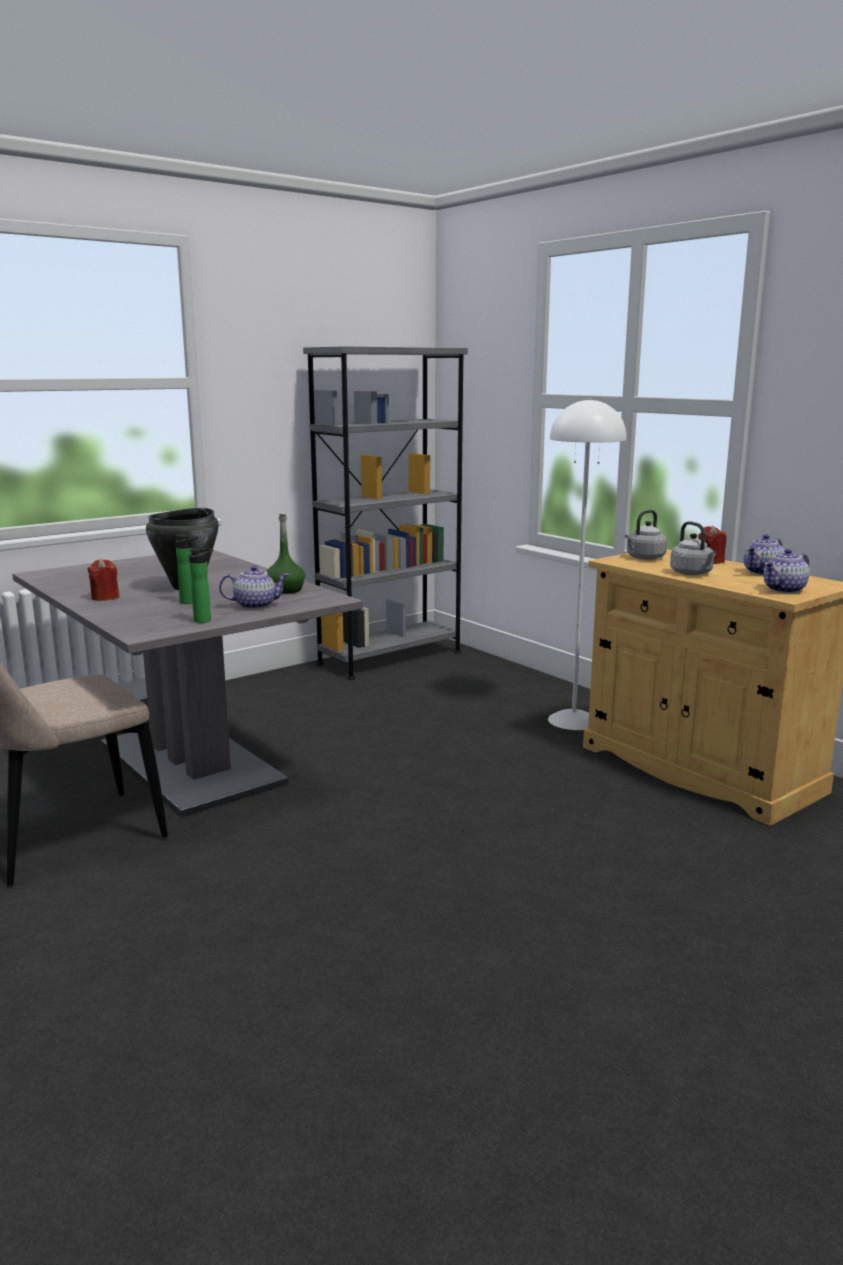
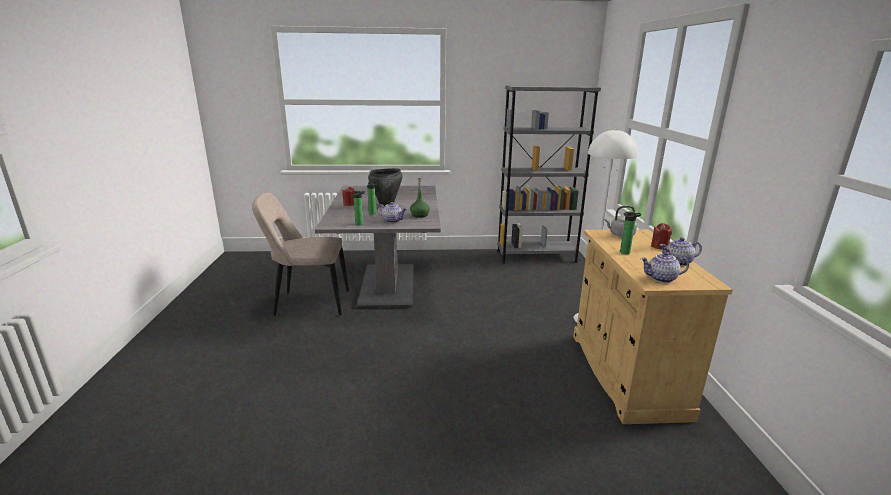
camera: 35 degrees right, 5 degrees up
(692, 573) = (626, 252): grey kettle -> bottle

